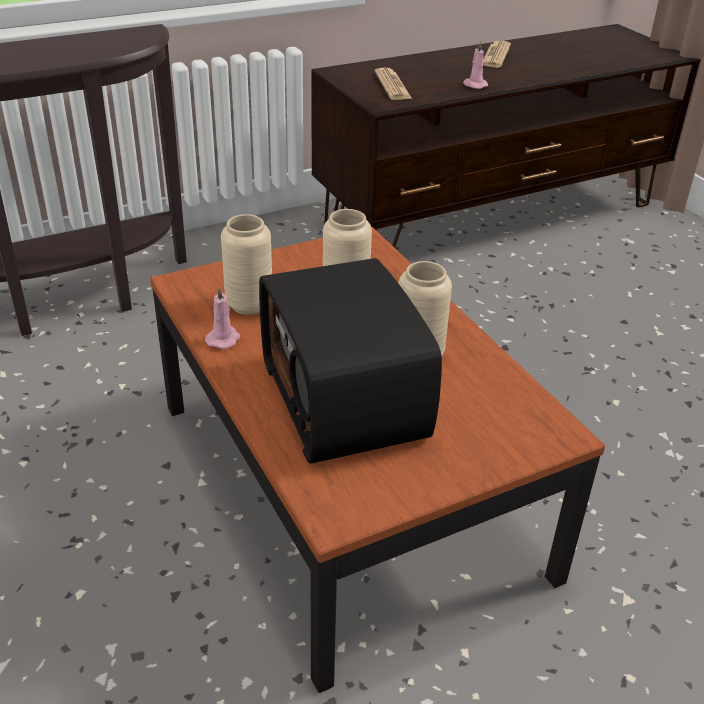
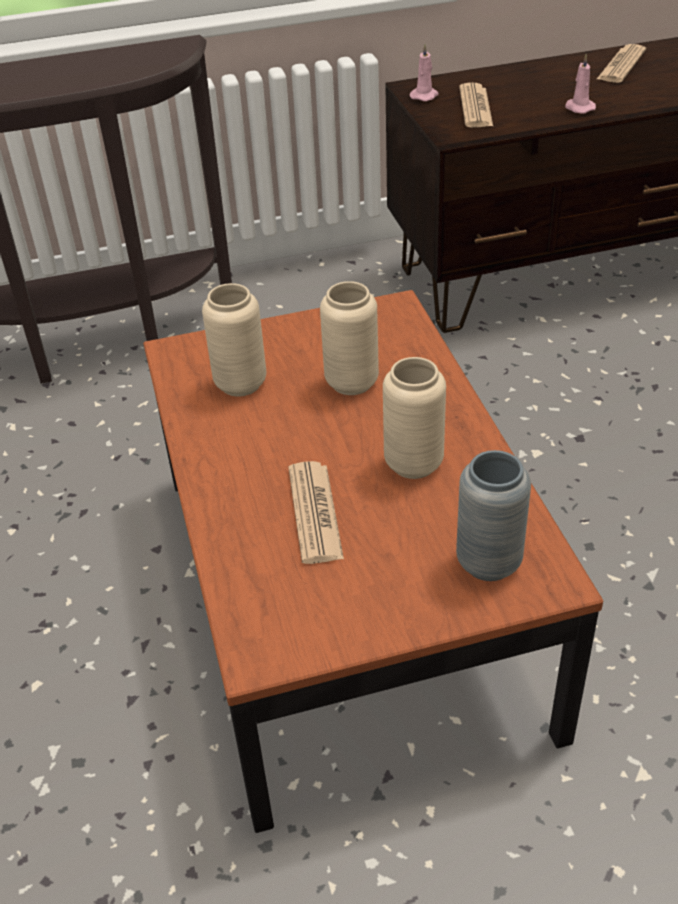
camera: 15 degrees right, 5 degrees up
(224, 339) = (200, 424): pink candle -> pink candle (425, 96)
(347, 400) = (314, 513): radio -> newspaper
(505, 425) = (488, 562): none -> grey vase

